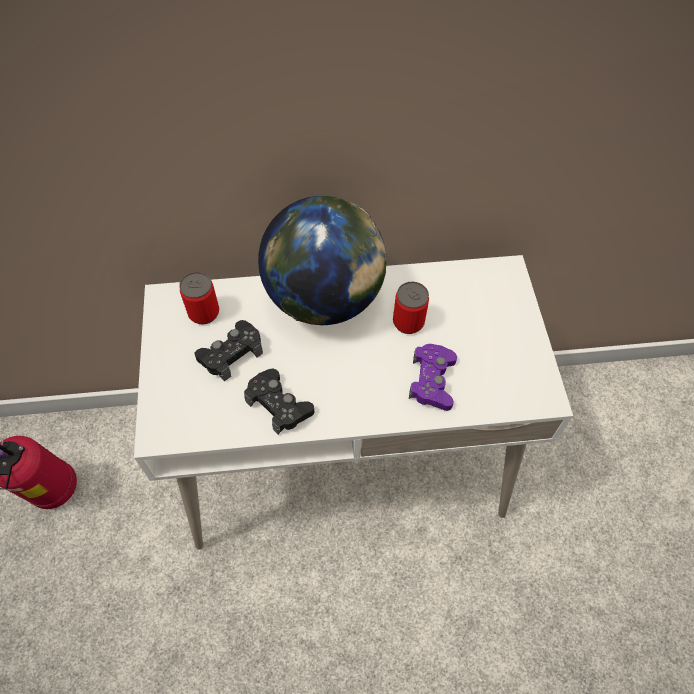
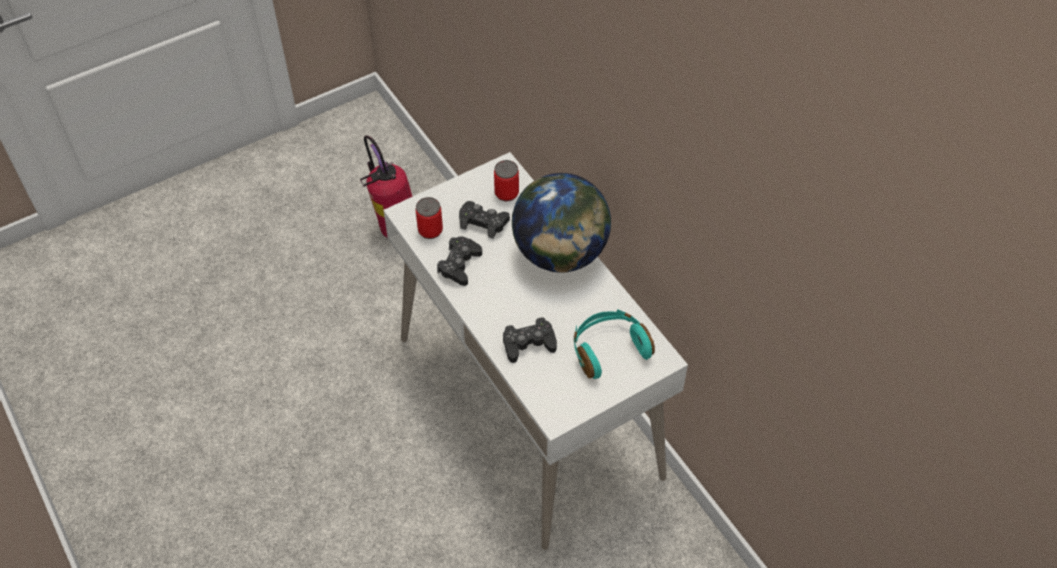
camera: 65 degrees right, 5 degrees down
(408, 322) = (571, 311): can -> can (430, 230)
(432, 381) = (528, 343): purple game controller -> black game controller
(474, 310) = (608, 349): none -> turquoise headphones

